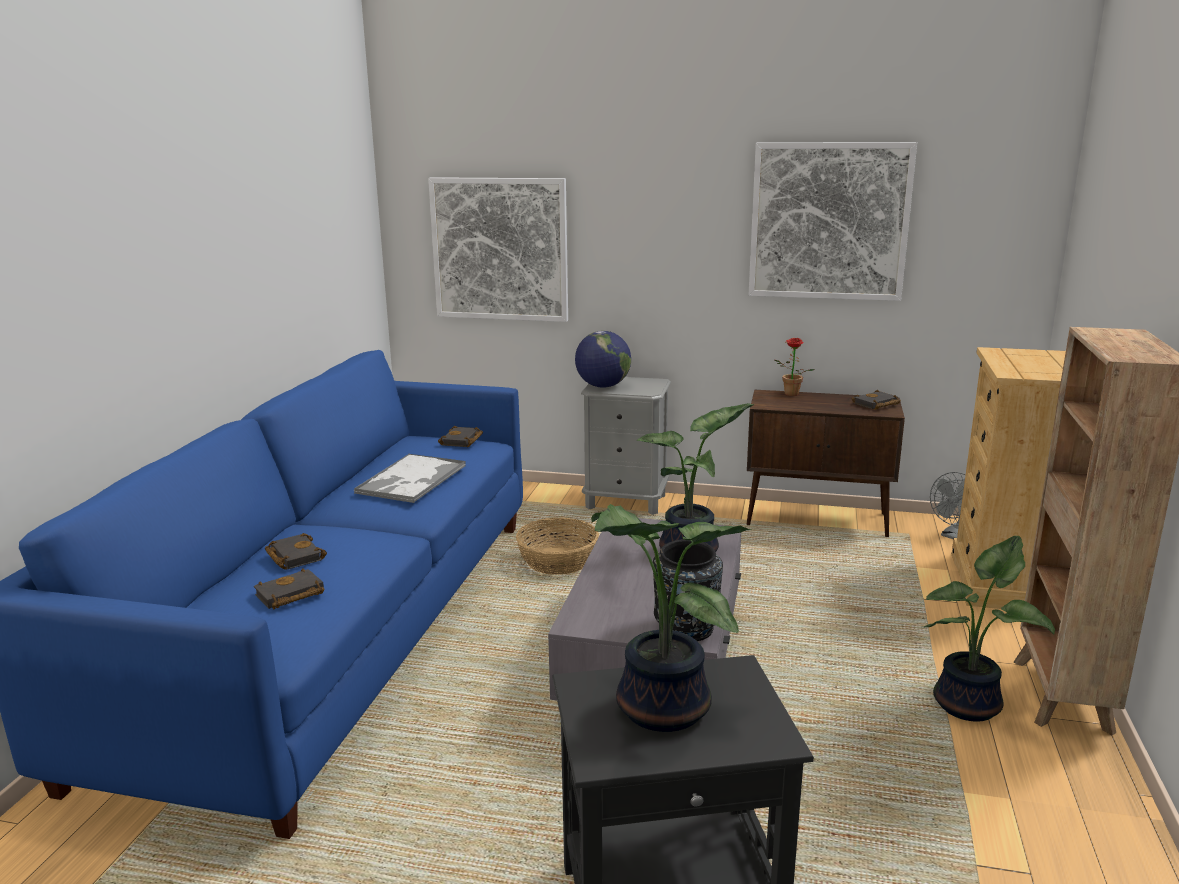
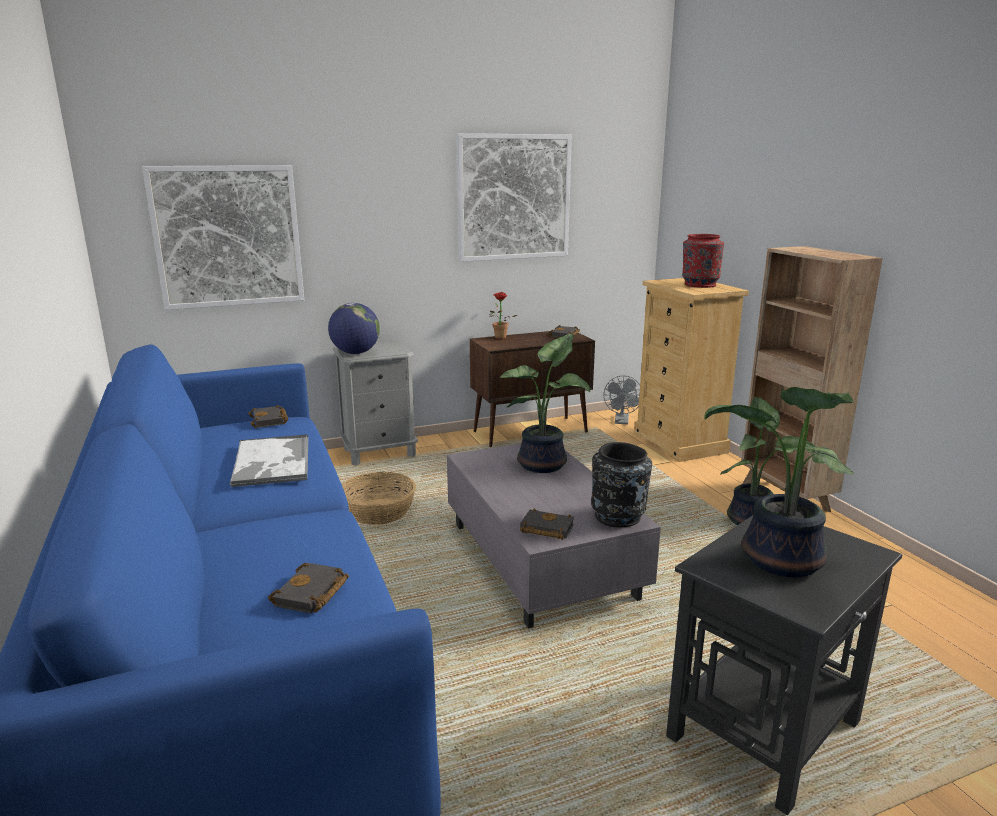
camera: 35 degrees left, 0 degrees up
(293, 556) = (256, 559): black book -> black book (545, 529)
(1045, 364) = (699, 285): none -> red vase

